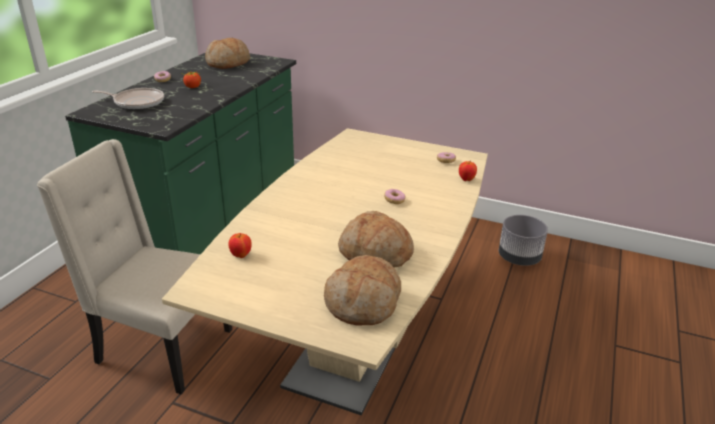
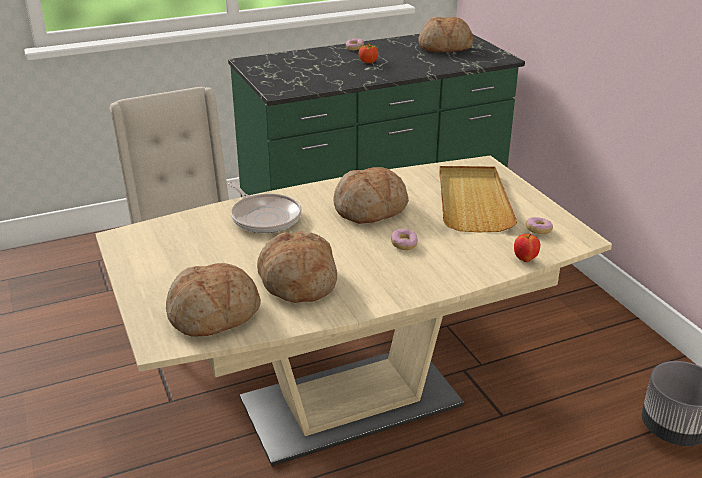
camera: 45 degrees right, 0 degrees up
(137, 102) = (297, 63): frying pan -> frying pan (264, 217)
(241, 255) = (194, 229): apple -> none
(337, 188) = (370, 209): none -> bread
(385, 159) = (472, 201): none -> beige tray

